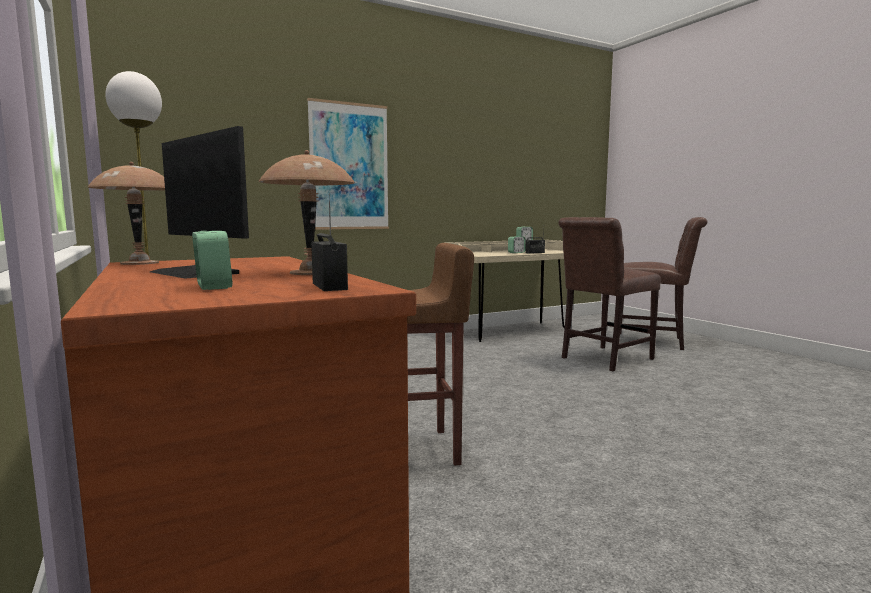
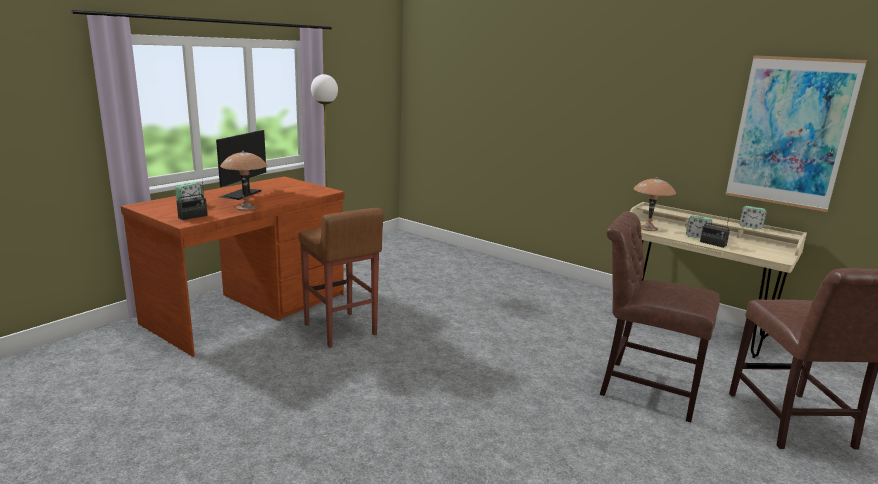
camera: 65 degrees right, 10 degrees up
(140, 263) = (280, 180): brown table lamp -> brown table lamp (648, 228)
(349, 167) = (555, 112): picture -> picture (790, 132)

